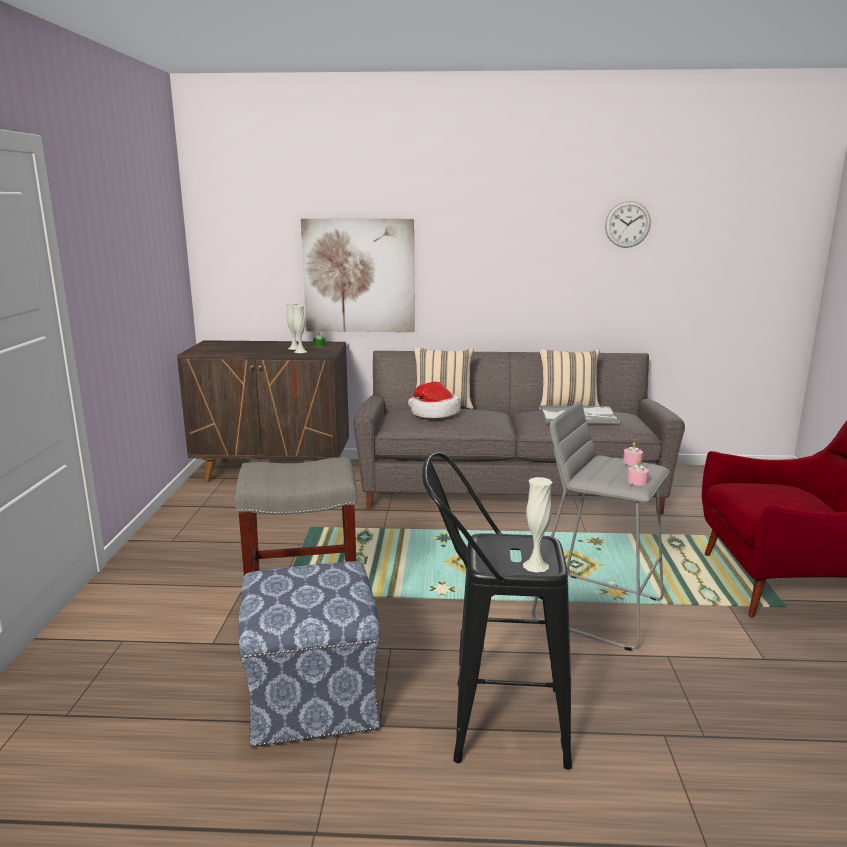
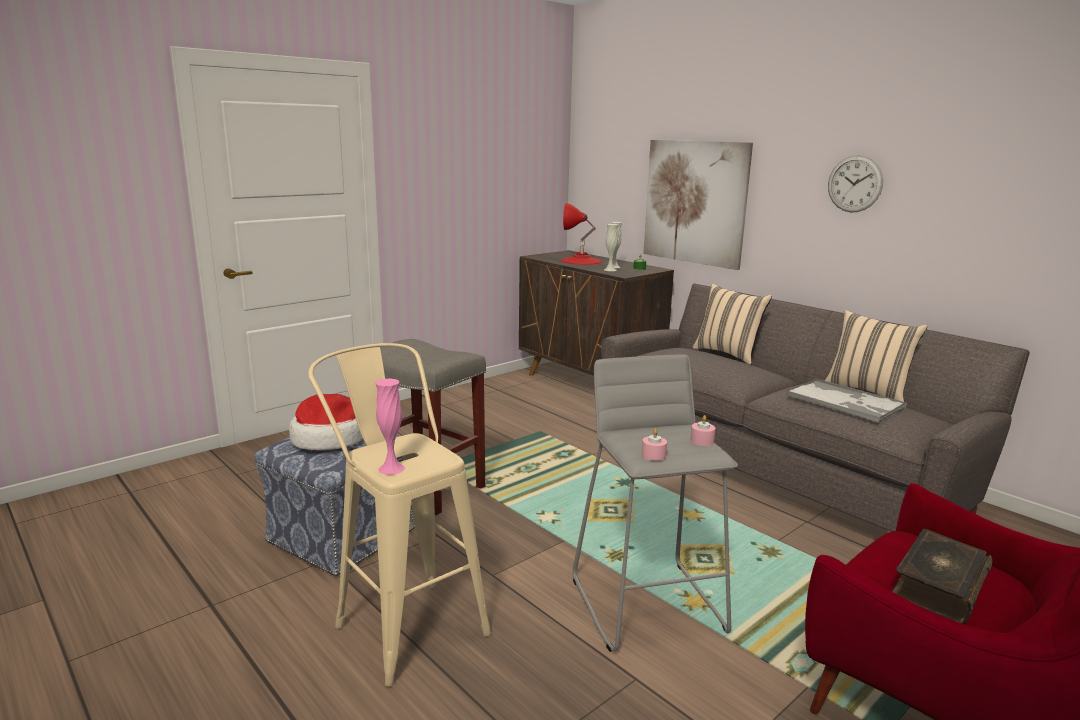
camera: 45 degrees right, 0 degrees up
(250, 348) = (581, 261): none -> red table lamp
(434, 413) = (692, 356): hat -> hat (329, 439)
(493, 722) = (405, 621): black stool -> beige stool
(535, 565) = (391, 468): white vase -> pink vase
(627, 224) = (1026, 158): wall clock -> wall clock (854, 184)
(790, 503) = (937, 587): none -> book

